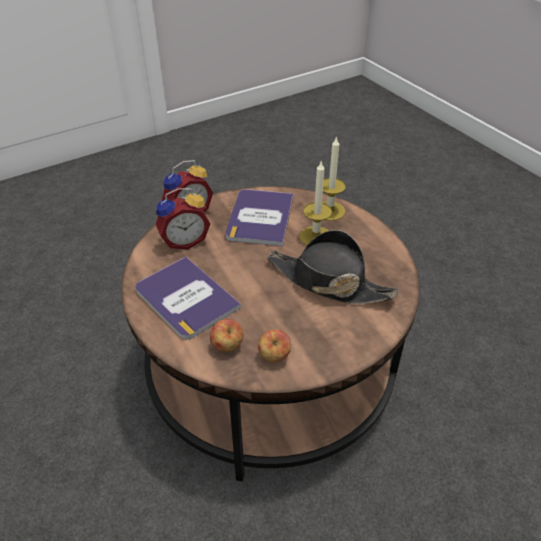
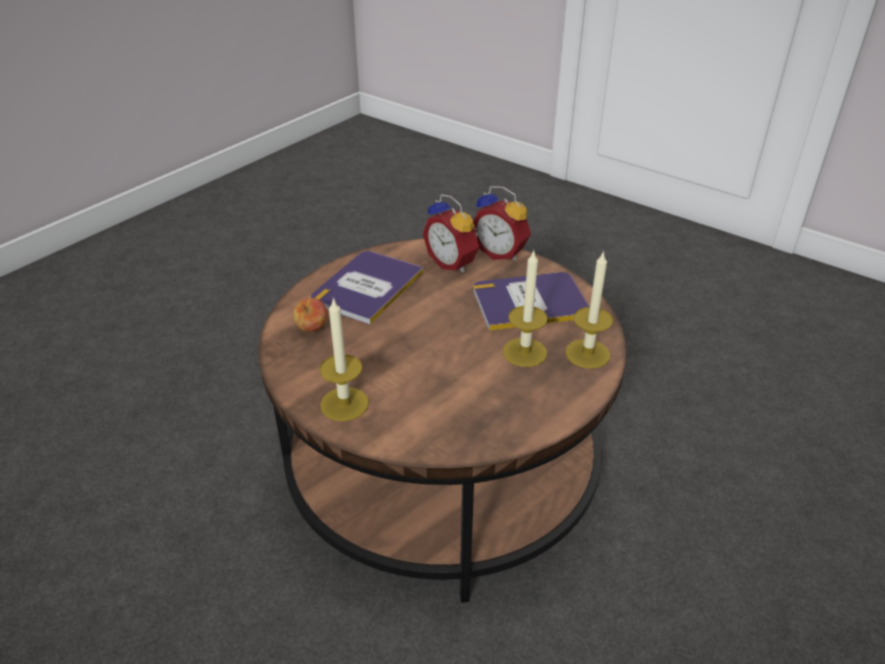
camera: 70 degrees right, 5 degrees down
(274, 356) = (309, 363): apple -> none
(328, 282) = (445, 379): black hat -> none
(335, 343) = (344, 404): none -> candle

